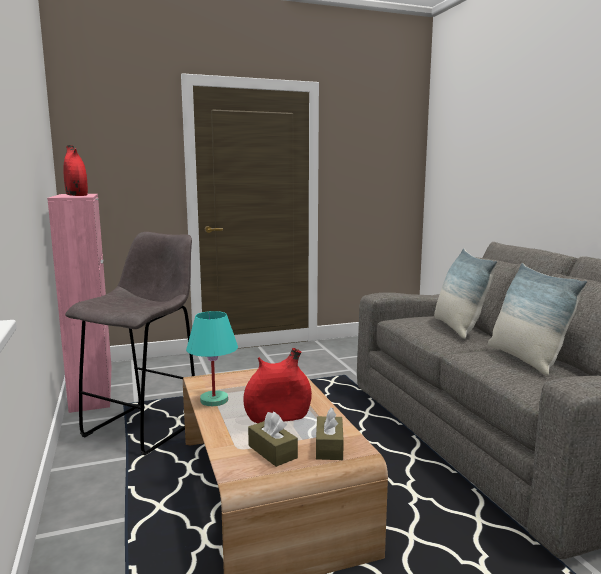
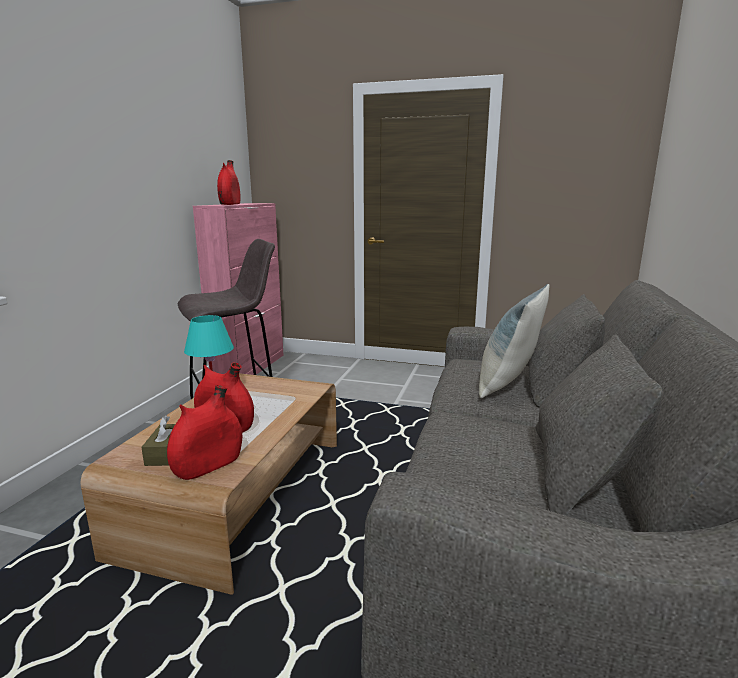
camera: 35 degrees right, 5 degrees up
(329, 447) = (208, 466): brown tissue box -> red vase
(525, 359) = (505, 443): pillow -> none

